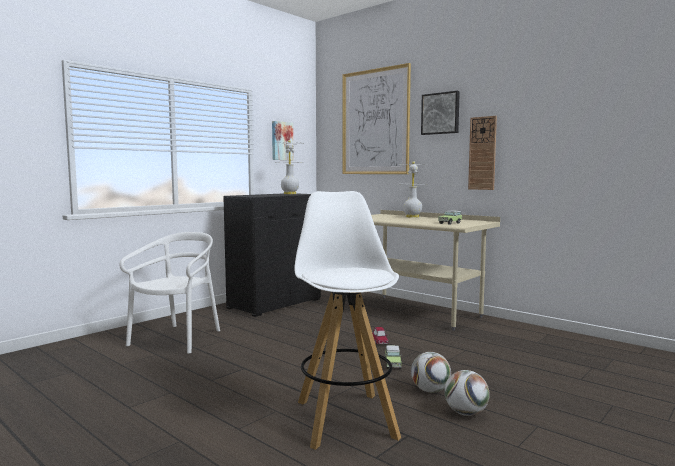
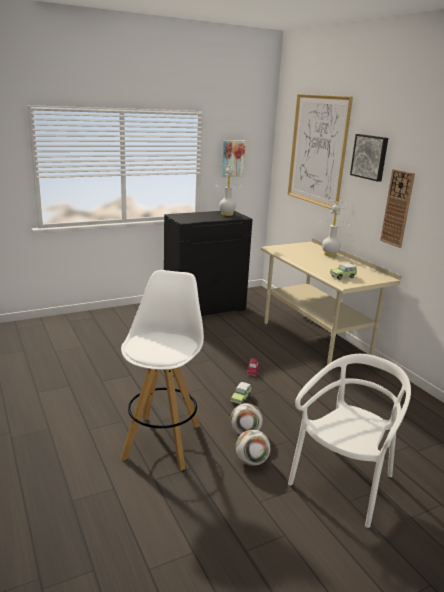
camera: 20 degrees right, 15 degrees up
(177, 339) = (106, 334): white chair -> white chair (344, 483)

